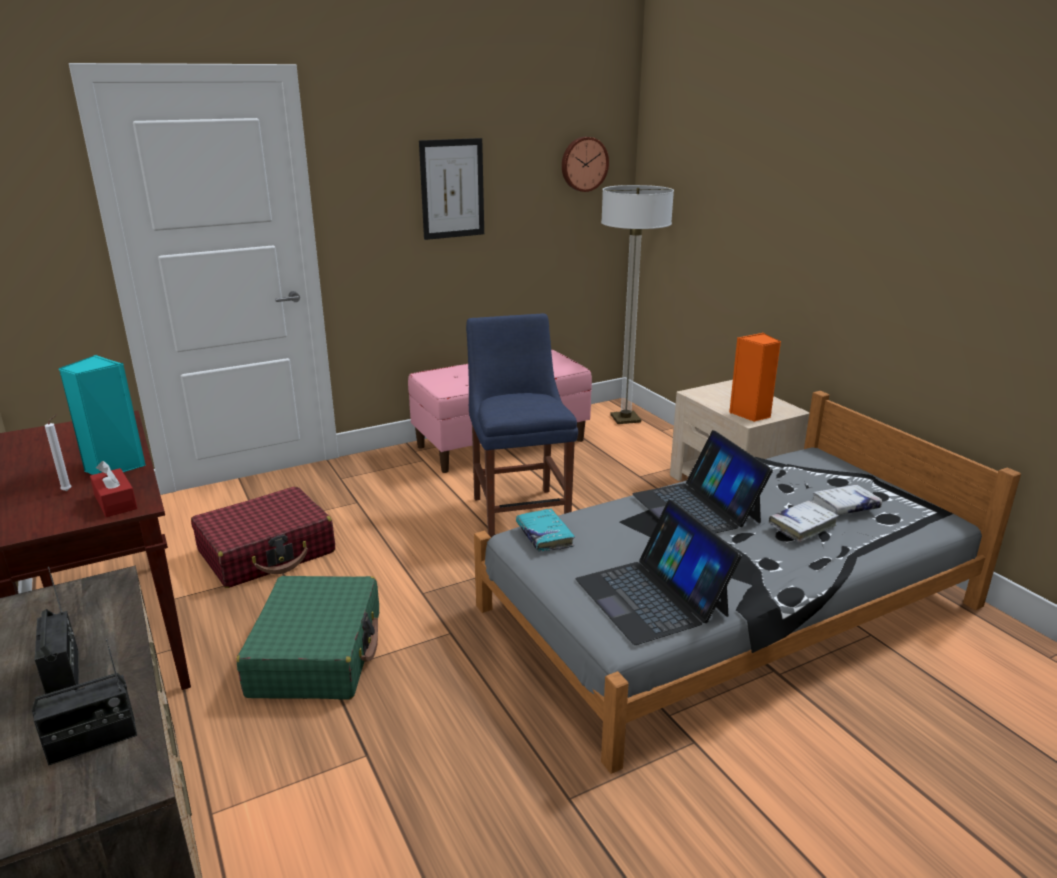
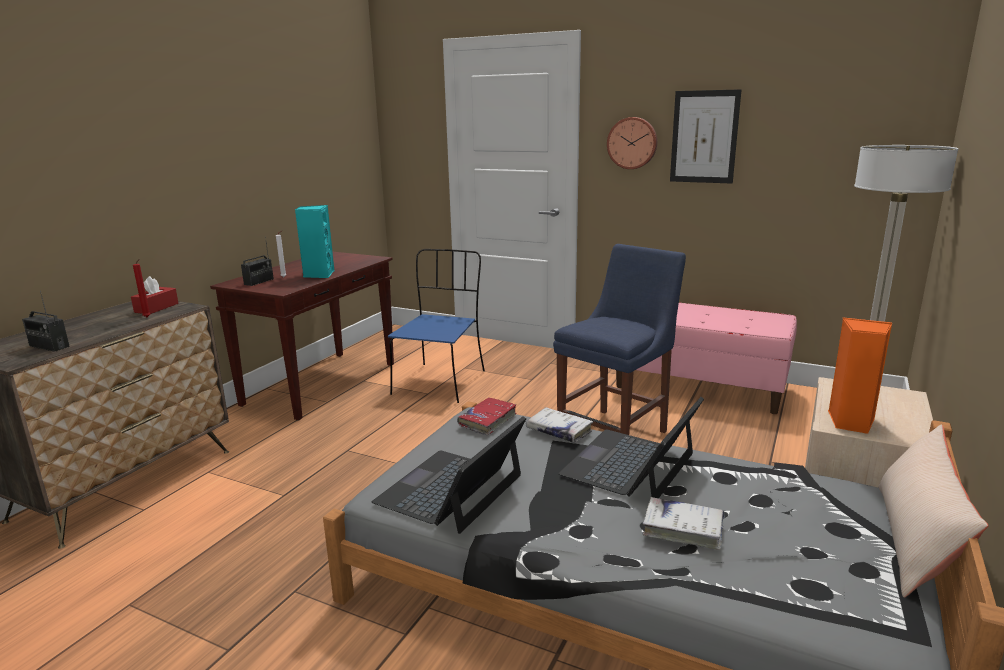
camera: 55 degrees right, 5 degrees down
(64, 675) = (101, 326): radio -> radio (259, 281)
(99, 624) = (148, 317): none -> red candle
(115, 502) = (281, 287): red tissue box -> red tissue box (156, 308)
(267, 552) = (440, 381): red suitcase -> blue chair
(317, 653) = (361, 439): green suitcase -> none
(544, 536) = (487, 421): turquoise book -> red book
(583, 164) = (870, 119): wall clock -> wall clock (632, 143)
(845, 506) = (778, 546): white book -> white book (559, 431)
(861, 469) = (915, 540): none -> beige pillow

